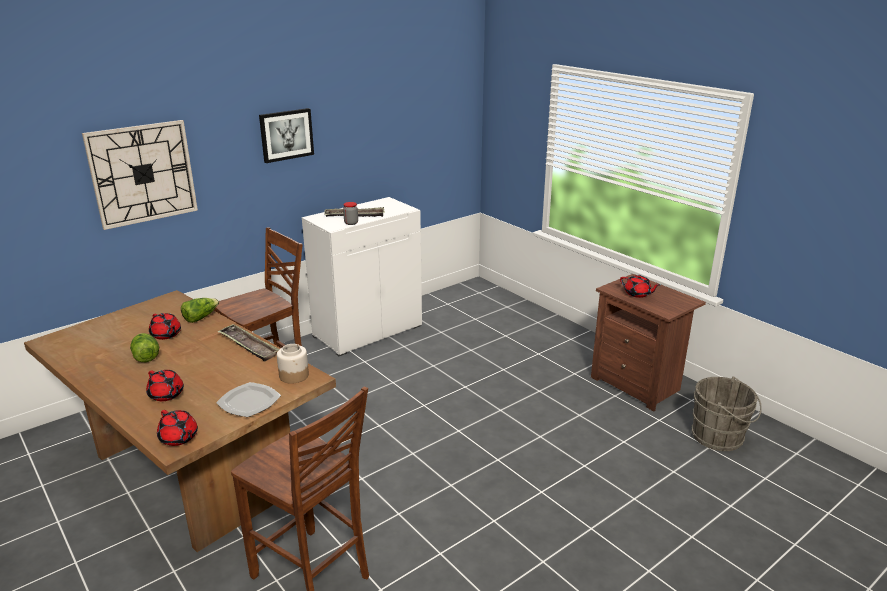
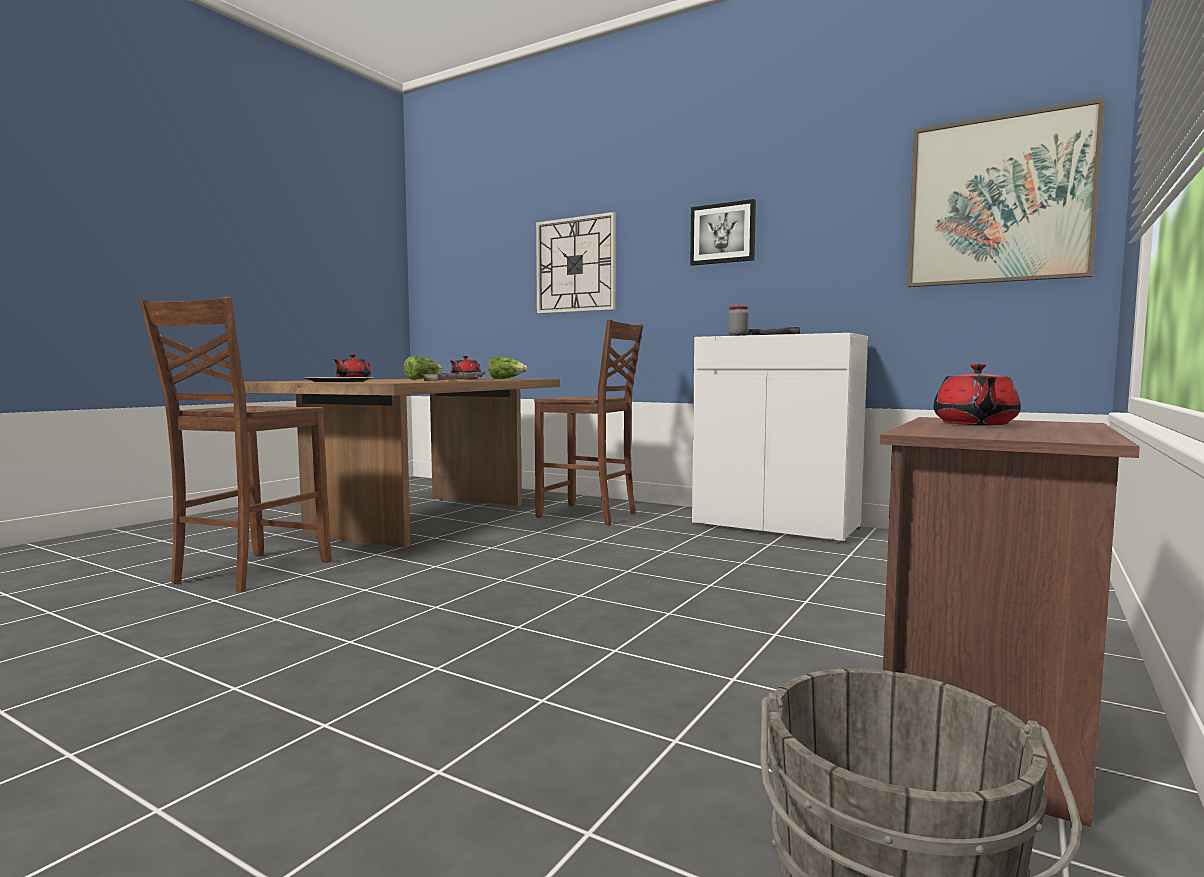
camera: 70 degrees right, 20 degrees down
(179, 438) = (275, 381): red teapot -> none
(294, 375) = (396, 382): jar -> none
(439, 108) = (999, 200): none -> picture

